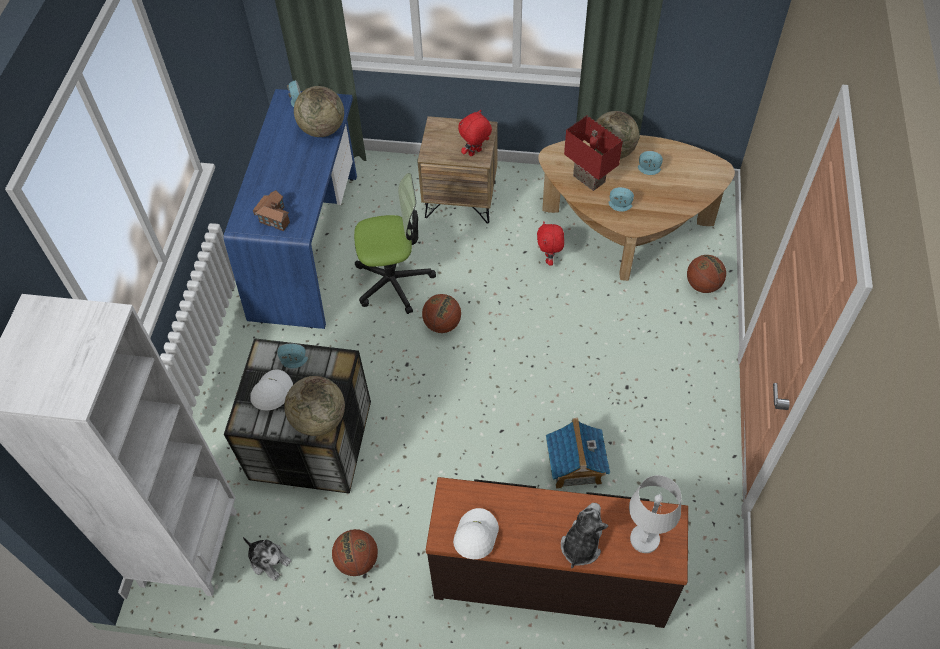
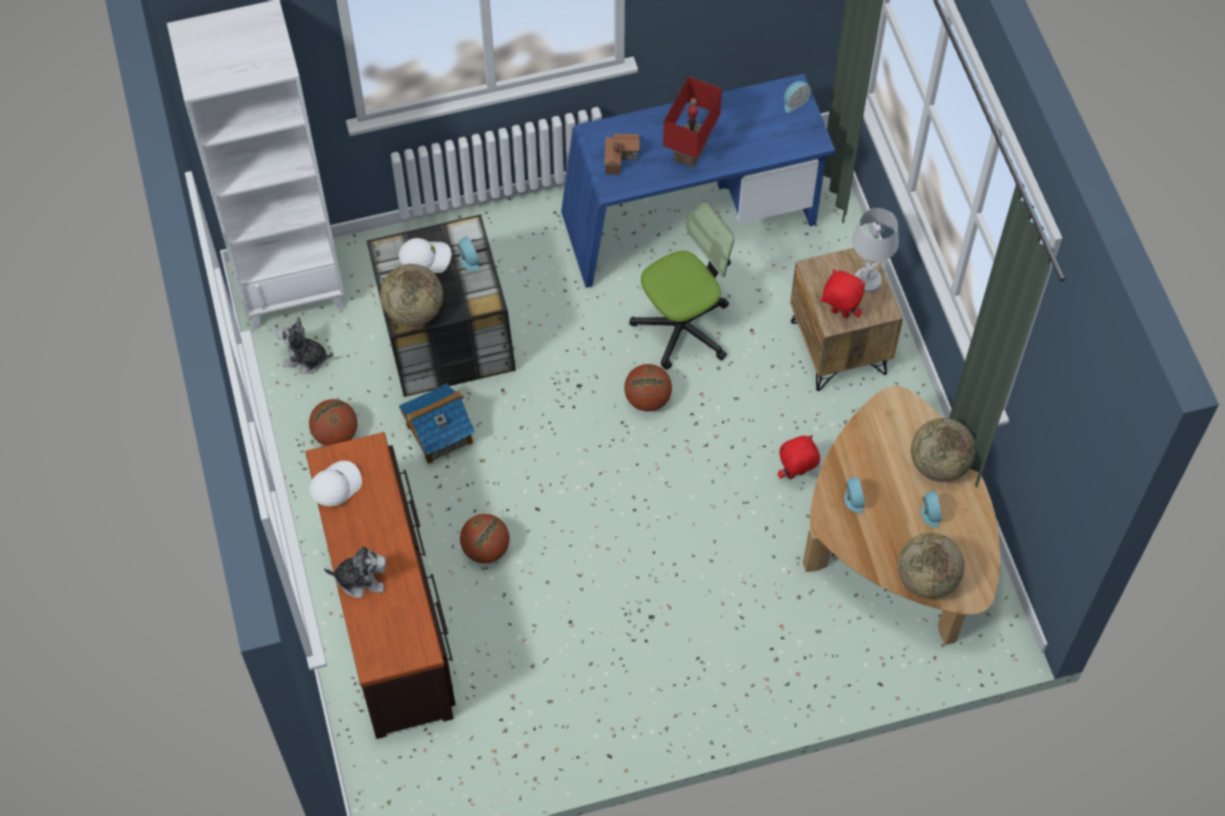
camera: 65 degrees right, 5 degrees up
(269, 560) = (305, 359): plush toy -> plush toy turned 90 degrees clockwise
(322, 129) = (765, 145): globe -> globe (926, 579)
(393, 281) = (683, 327): office chair -> office chair turned 90 degrees counterclockwise
(475, 536) = (335, 485): white cap -> white cap turned 45 degrees counterclockwise
(575, 466) = (525, 596): toy house -> toy house (438, 433)
(590, 178) = (881, 454): red table lamp -> red table lamp (692, 152)
(644, 539) = (390, 633): white table lamp -> white table lamp (867, 280)
(703, 285) = (841, 658): basketball -> basketball (486, 549)

